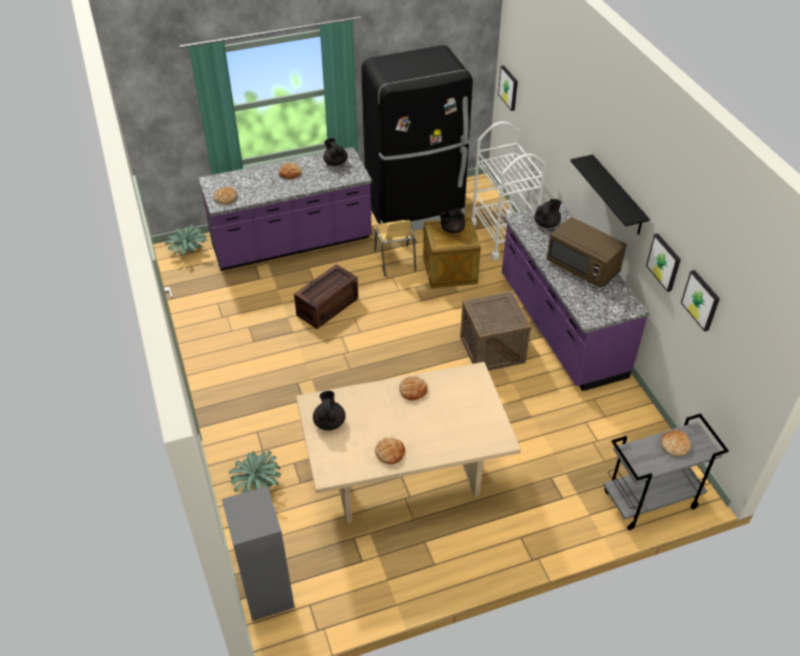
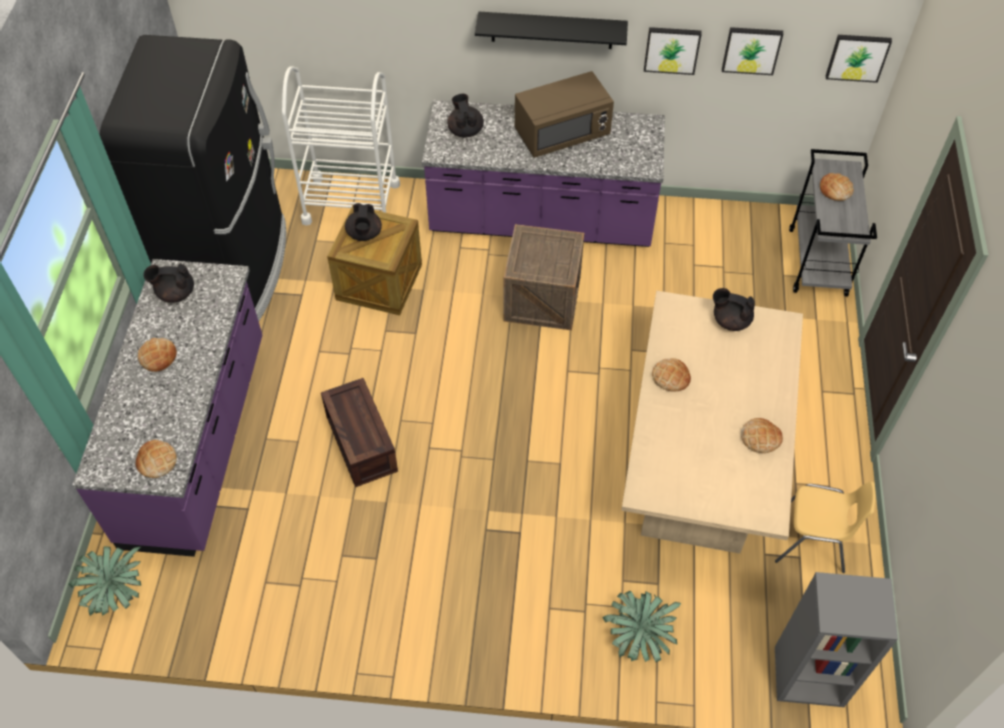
camera: 65 degrees left, 10 degrees up
(329, 422) = (685, 484): black teapot -> black teapot (730, 320)
(395, 261) = (322, 332): yellow chair -> yellow chair (811, 542)
(509, 87) = (227, 30): picture -> picture (857, 57)

